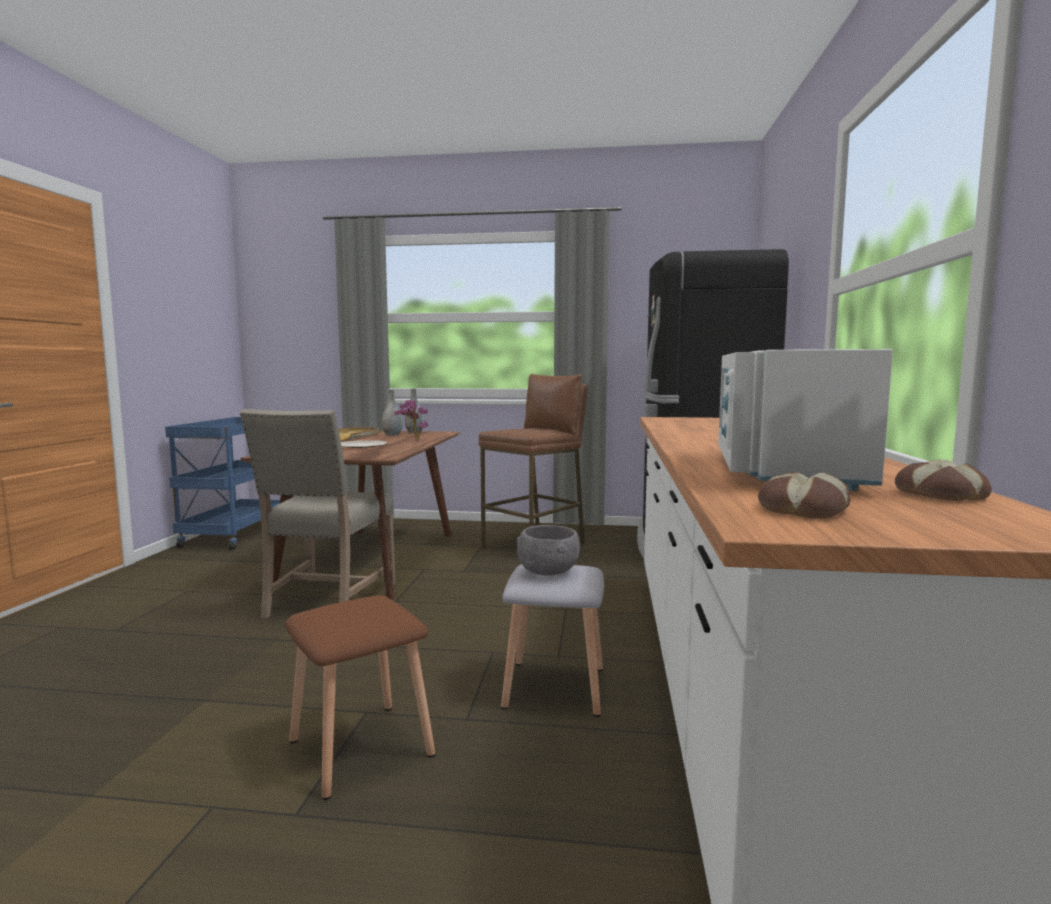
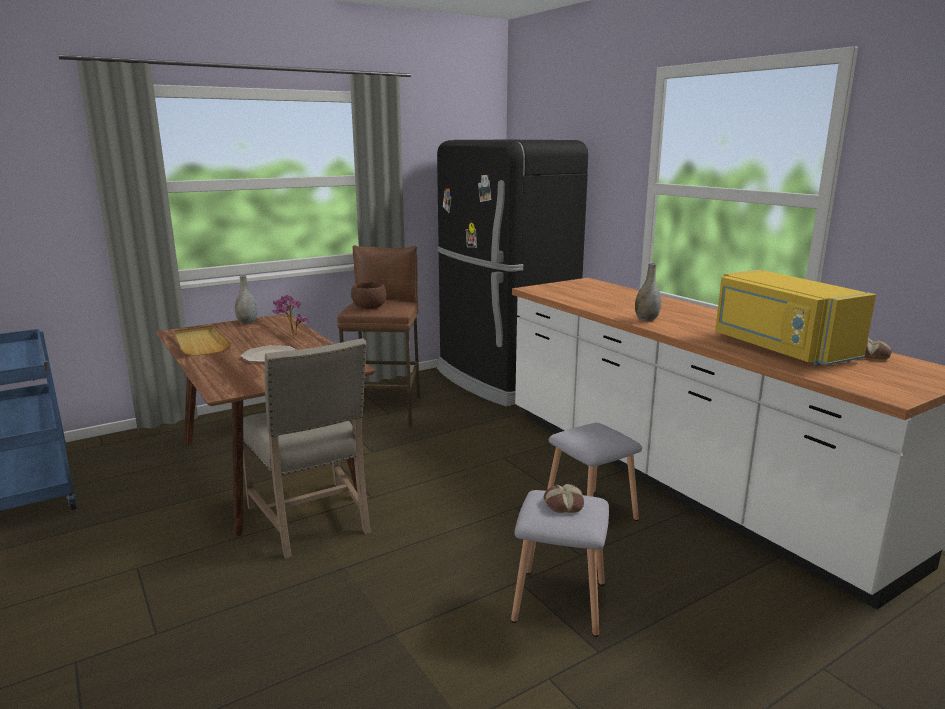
camera: 40 degrees left, 10 degrees up
(359, 749) = (560, 603): brown stool -> grey stool
(392, 435) = (239, 331): grey vase -> grey vase (646, 319)
(513, 430) = (369, 307): none -> brown bowl
(549, 571) = (591, 435): grey bowl -> none
(781, 470) = (780, 348): white microwave -> yellow microwave
(801, 509) = (870, 380): bread -> bread (563, 504)

